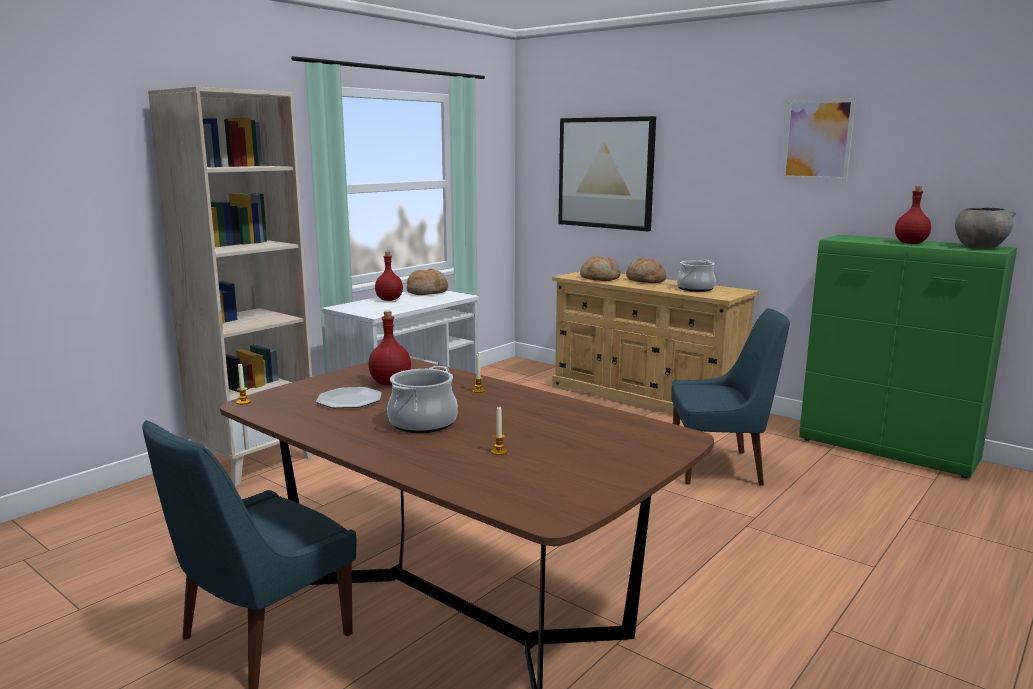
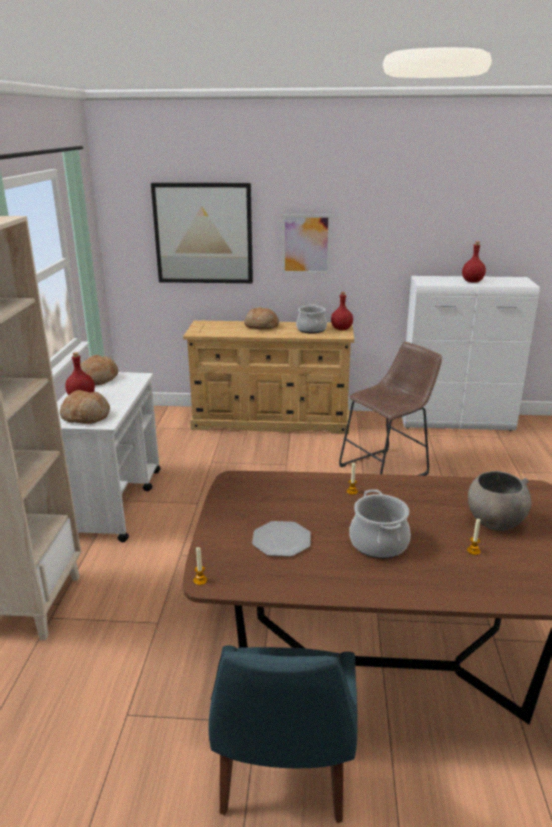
camera: 35 degrees left, 10 degrees up
(391, 382) = (275, 506): red bottle -> red bottle (341, 329)
(600, 278) = (224, 330): bread -> bread (86, 416)
(720, 467) = (387, 469): blue chair -> brown stool
(817, 140) = (392, 204): picture -> picture (306, 244)
(888, 451) = (456, 422): green cabinet -> white cabinet
(979, 247) = (512, 280): grey bowl -> grey bowl (494, 521)

